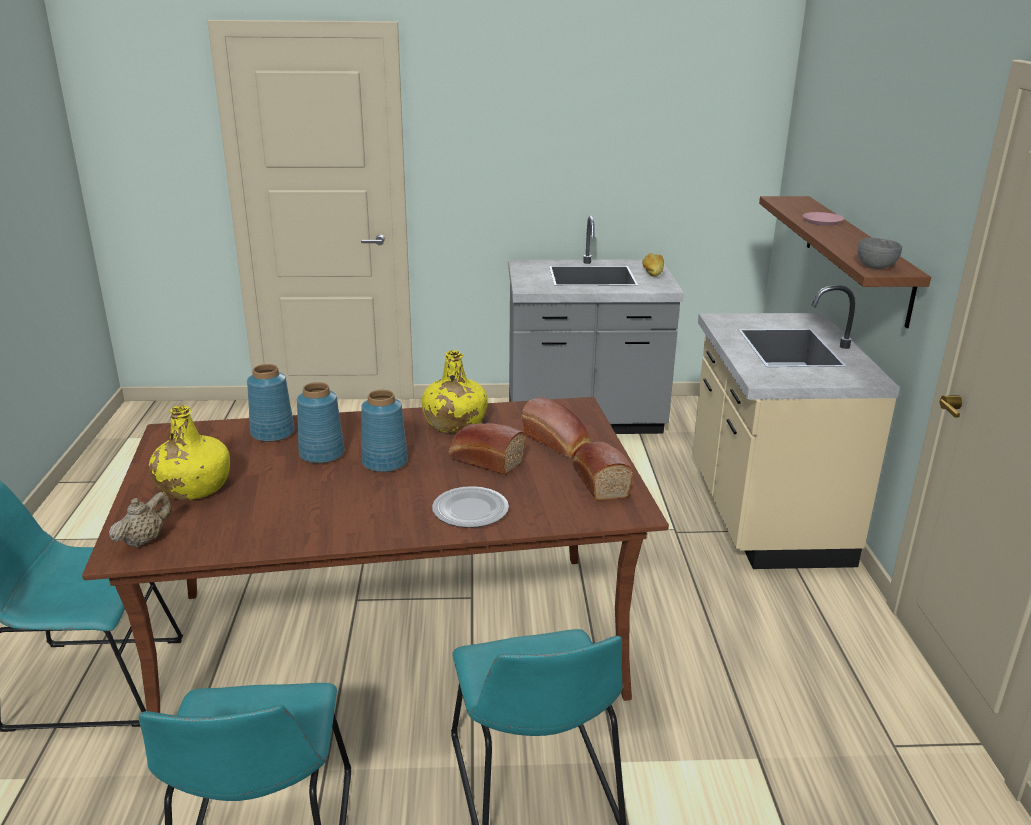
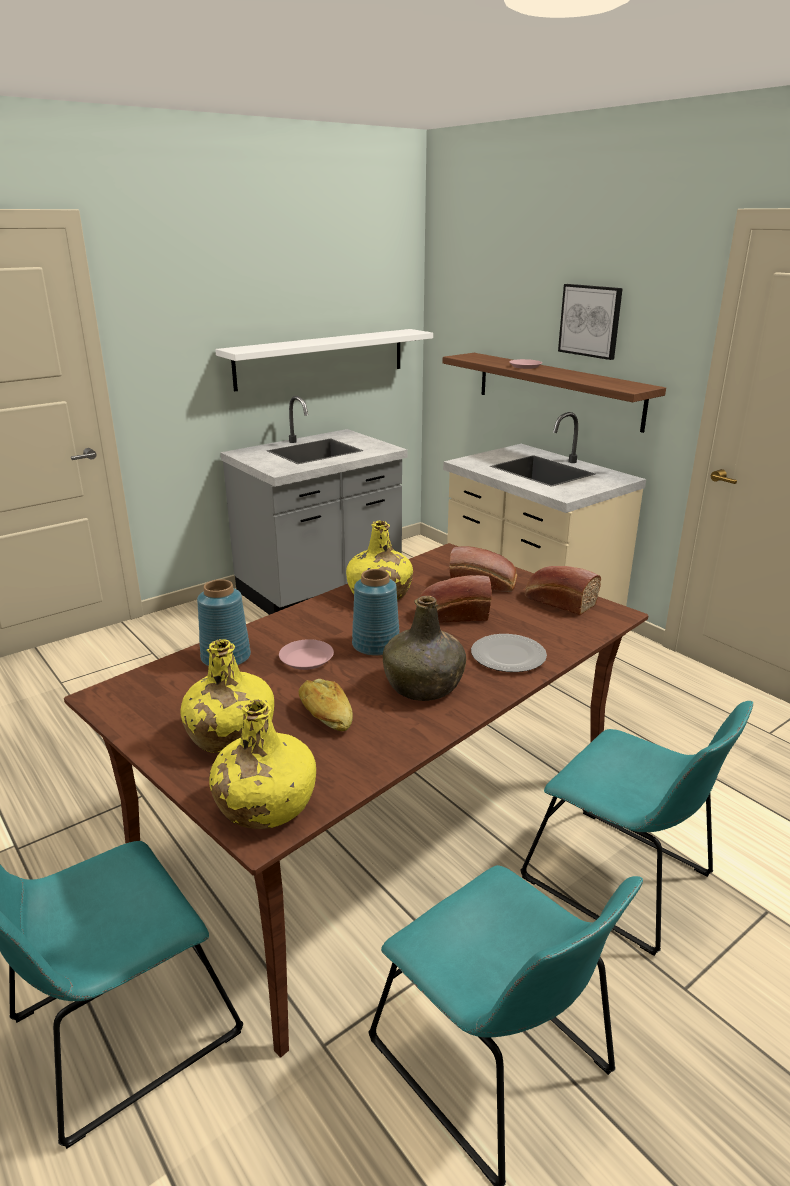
camera: 35 degrees left, 0 degrees up
(144, 540) = (265, 805): beige teapot -> yellow bottle
(321, 454) = (306, 659): blue vase -> pink plate
(367, 506) = (424, 686): none -> green bottle
(639, 180) = (321, 358): none -> white shelf
(652, 272) = (357, 439): bread -> bread (325, 715)
(875, 267) = (625, 387): grey bowl -> none
(889, 178) = (590, 321): none -> picture

